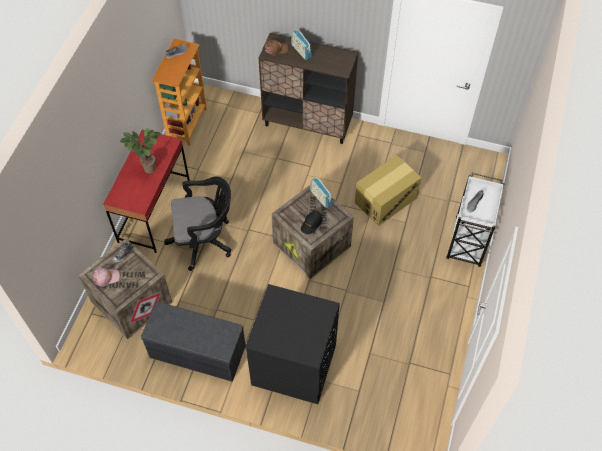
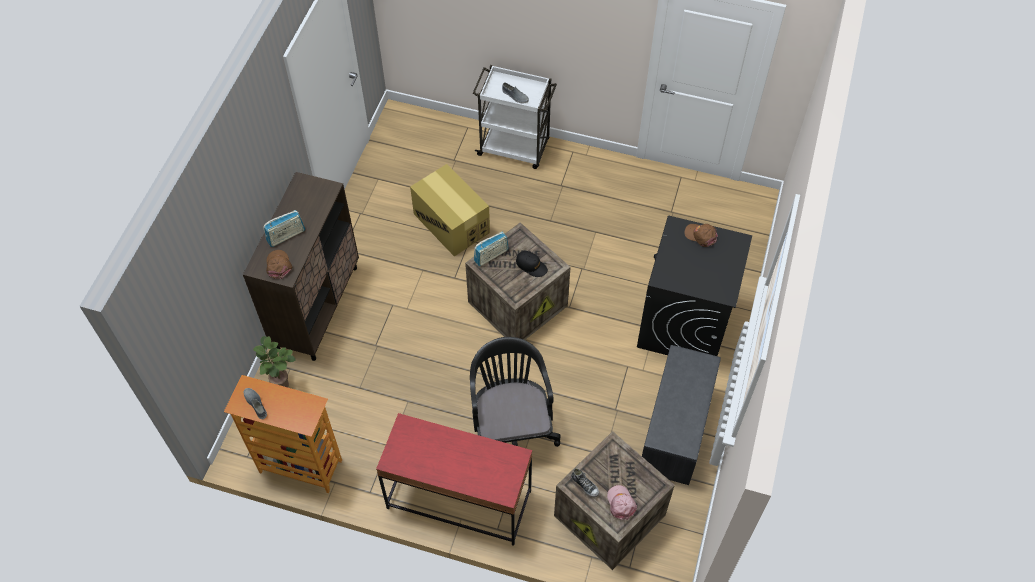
camera: 90 degrees left, 0 degrees up
(148, 170) = (454, 452): potted plant -> potted plant (283, 386)
(318, 326) = (701, 235): none -> brown cap

